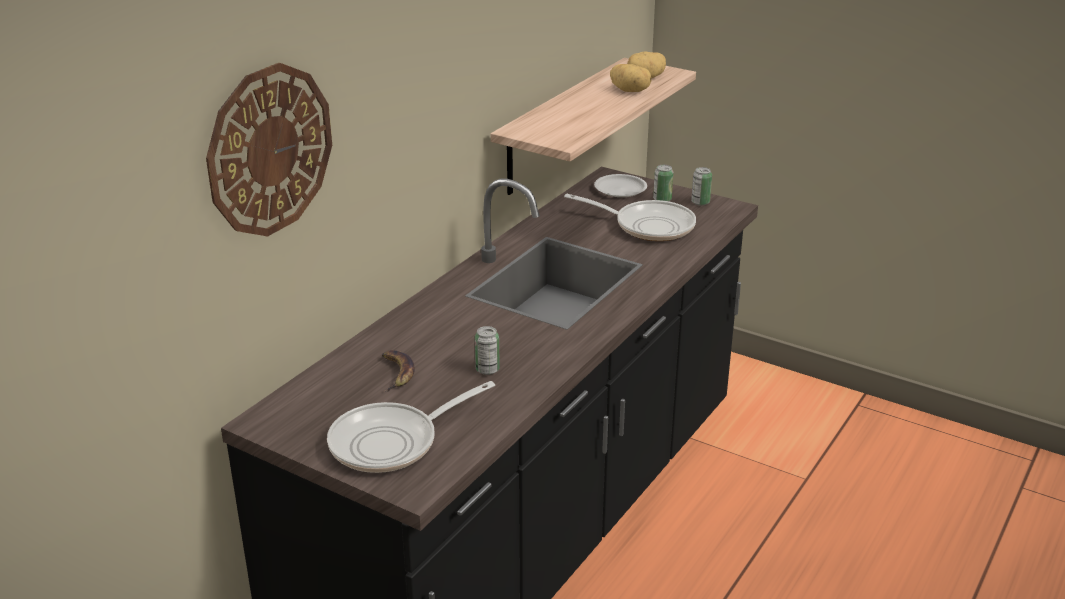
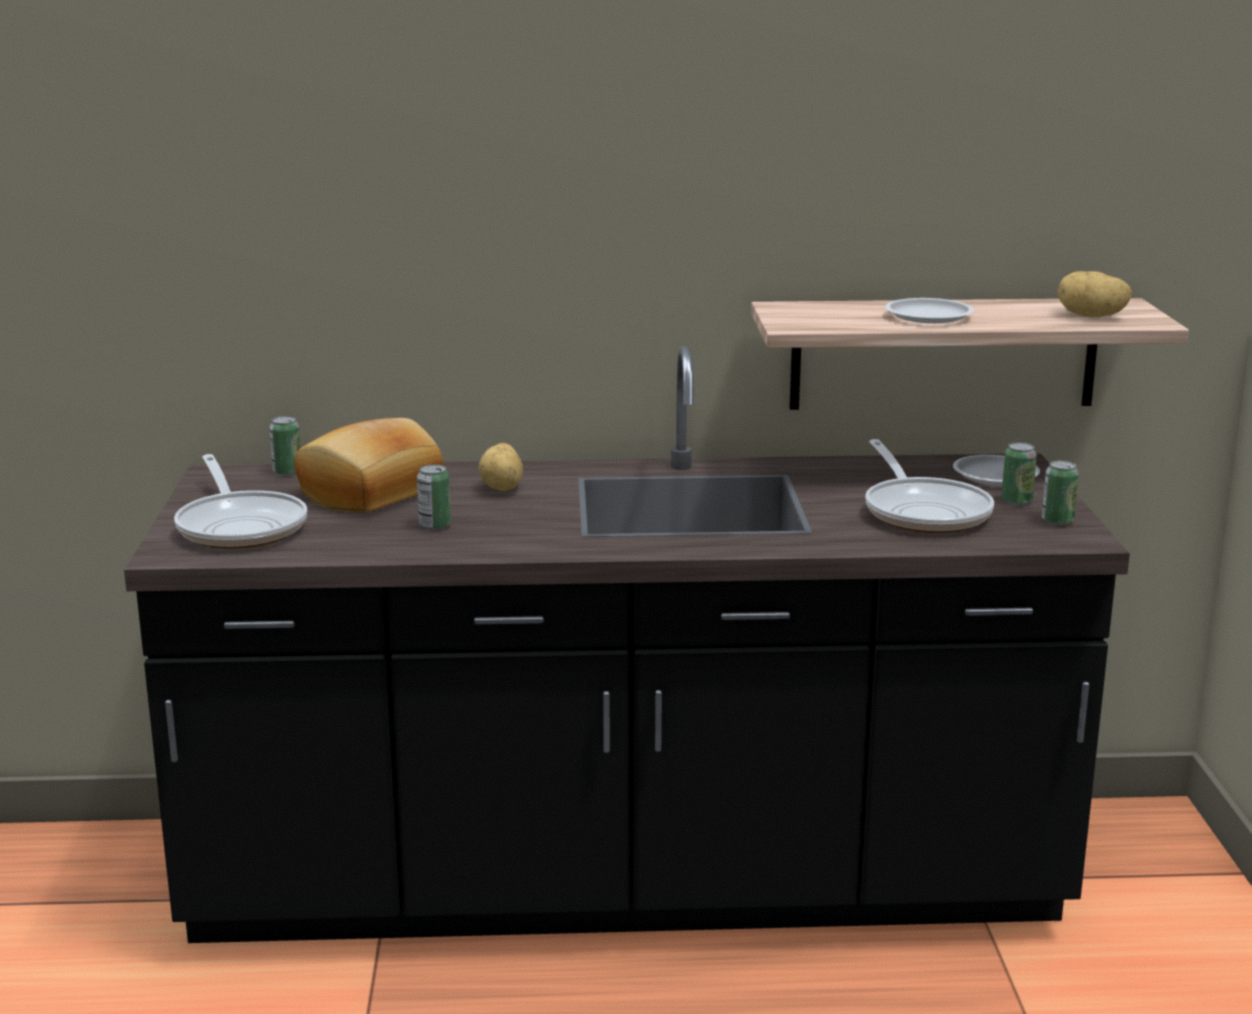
camera: 55 degrees right, 10 degrees down
(270, 150) = (314, 179): wall clock -> none
(302, 391) = (287, 472): none -> can
(392, 442) = (240, 526): frying pan -> frying pan turned 135 degrees counterclockwise
(396, 373) = (372, 494): banana -> bread
(593, 108) = (927, 316): none -> white plate
(630, 90) = (1028, 318): potato -> potato (503, 487)

